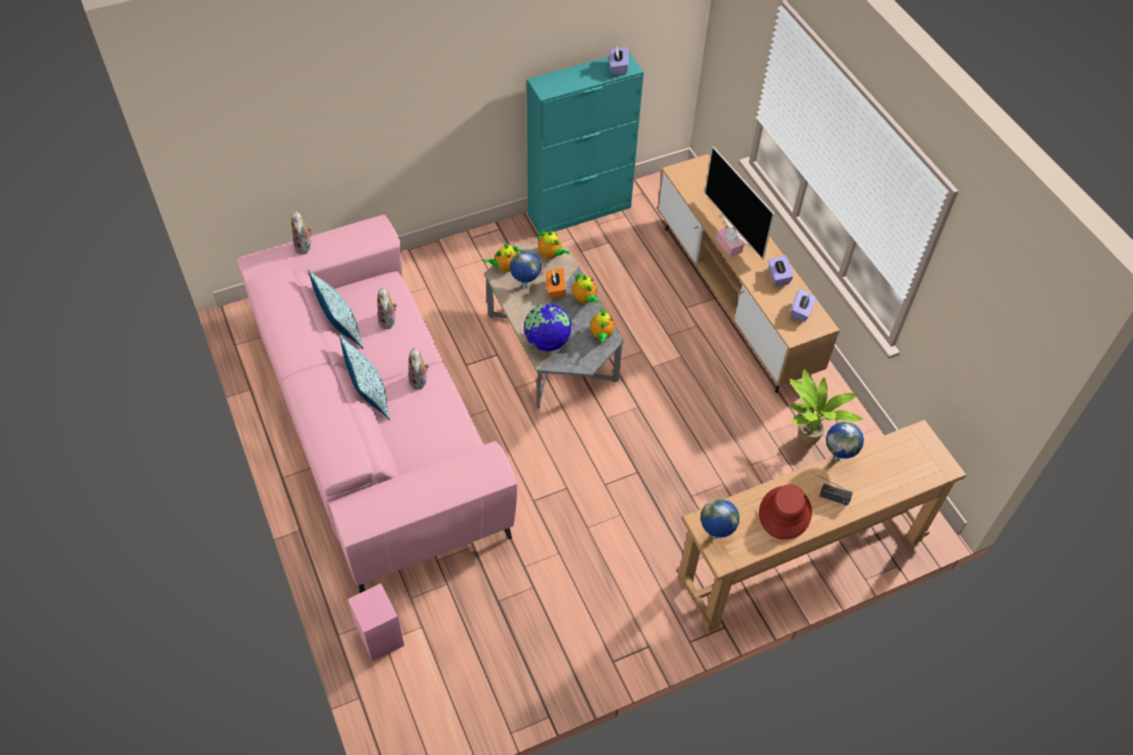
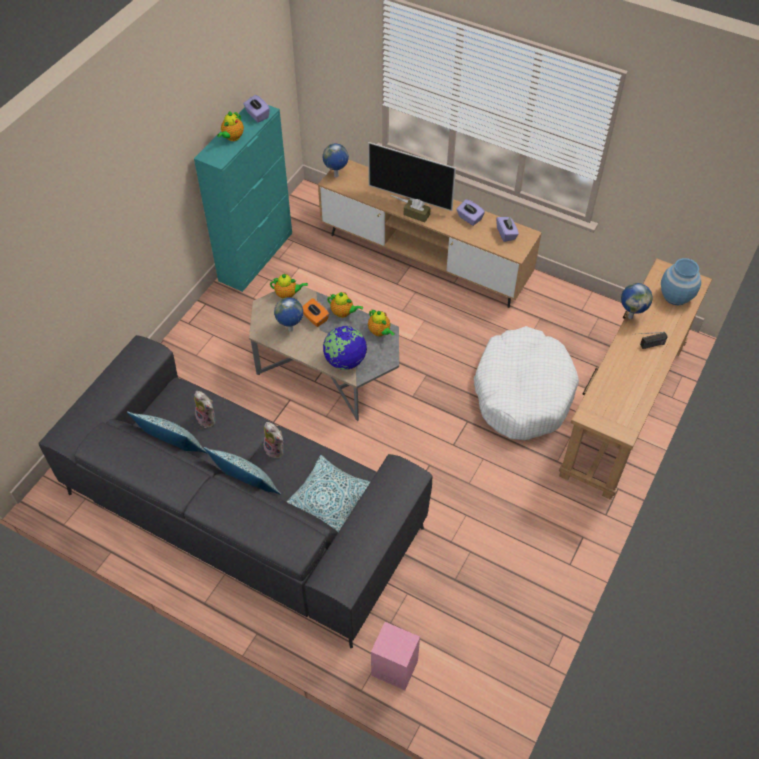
camera: 35 degrees left, 0 degrees up
(304, 246) = (94, 398): plush toy -> none
(377, 423) = (244, 510): pink sofa -> grey sofa
(424, 452) = (330, 500): none -> pillow
(505, 267) = (261, 324): teapot -> teapot (232, 138)
(714, 479) = (522, 392): none -> white dog bed
(715, 536) = (605, 419): globe -> globe (336, 176)
(729, 245) = (416, 214): pink tissue box -> brown tissue box
(784, 513) = (632, 374): red hat -> none
(806, 442) = (557, 329): potted plant -> none
(907, 467) = (675, 296): none -> blue vase

